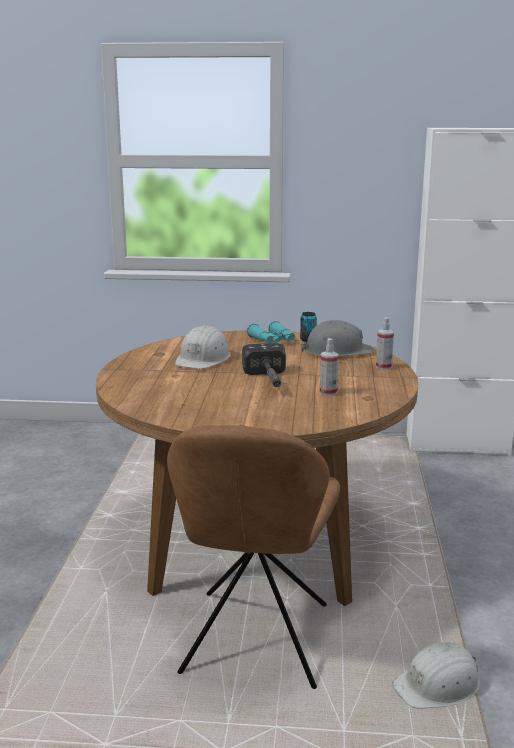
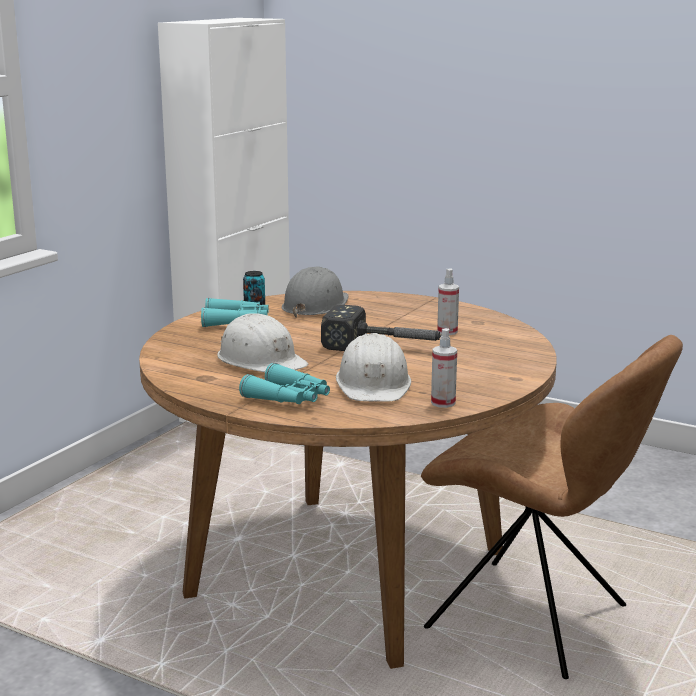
camera: 65 degrees left, 0 degrees up
(140, 376) = (289, 398): none -> turquoise binoculars
(383, 367) = (391, 300): spray bottle -> spray bottle (443, 403)
(438, 685) = (642, 546): white hard hat -> white hard hat (374, 384)

